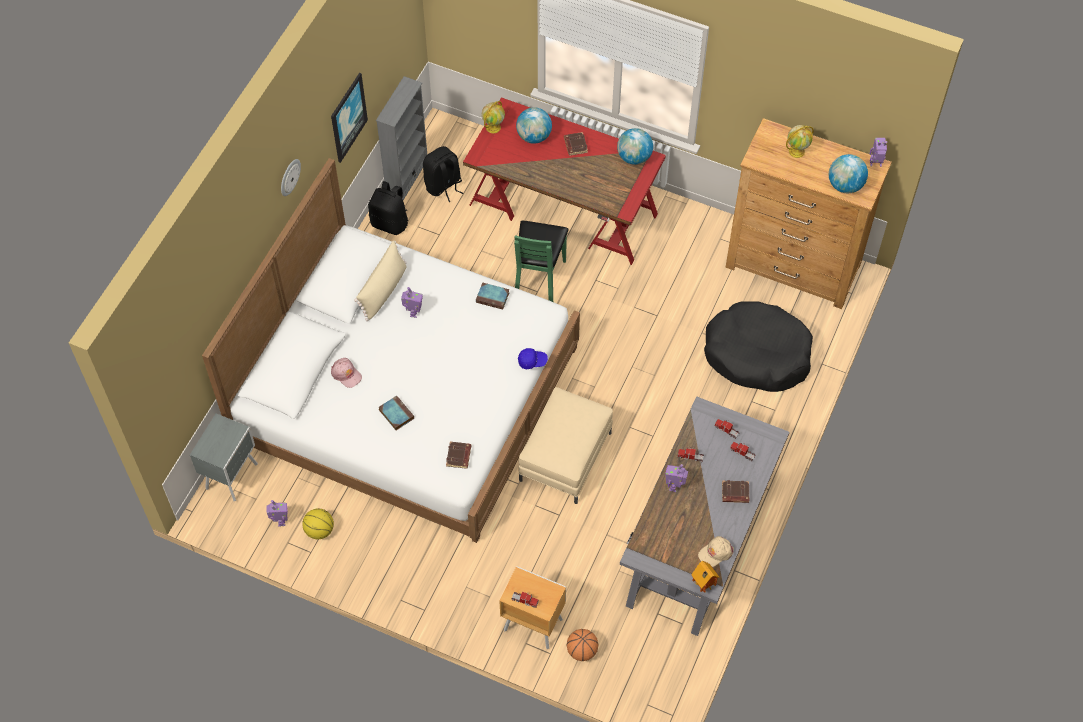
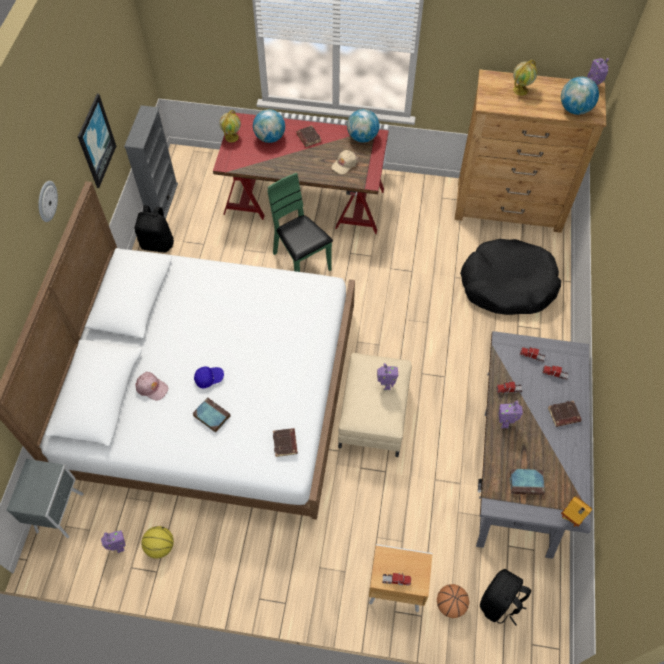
camera: 15 degrees left, 0 degrees up
(384, 290) = (169, 299): beige pillow -> none
(413, 312) = (202, 313): toy robot -> toy robot (386, 385)
(443, 186) = (196, 203): black backpack -> black backpack (499, 603)
(493, 297) = (274, 283): book -> book (526, 482)
(532, 361) = (328, 333): blue cap -> blue cap (209, 378)
(539, 279) = (301, 262): green chair -> green chair turned 150 degrees clockwise
(715, 553) = (569, 480): beige cap -> beige cap (344, 164)

